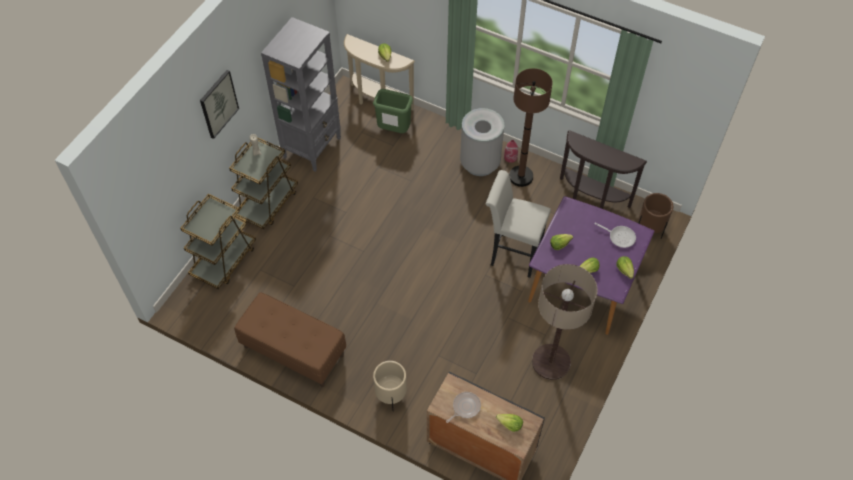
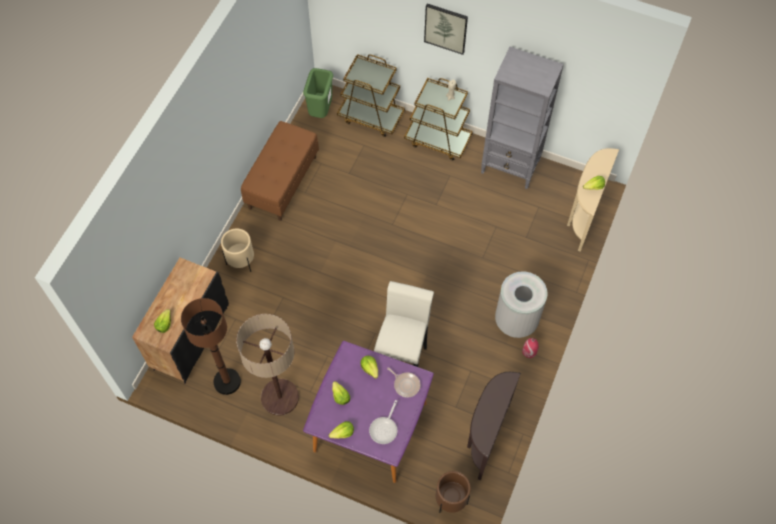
camera: 85 degrees right, 5 degrees up
(393, 130) = (546, 235): green trash can -> green trash can (320, 111)
(465, 407) = (182, 287): frying pan -> frying pan (406, 384)
(521, 176) = (504, 362): brown floor lamp -> brown floor lamp (227, 382)

